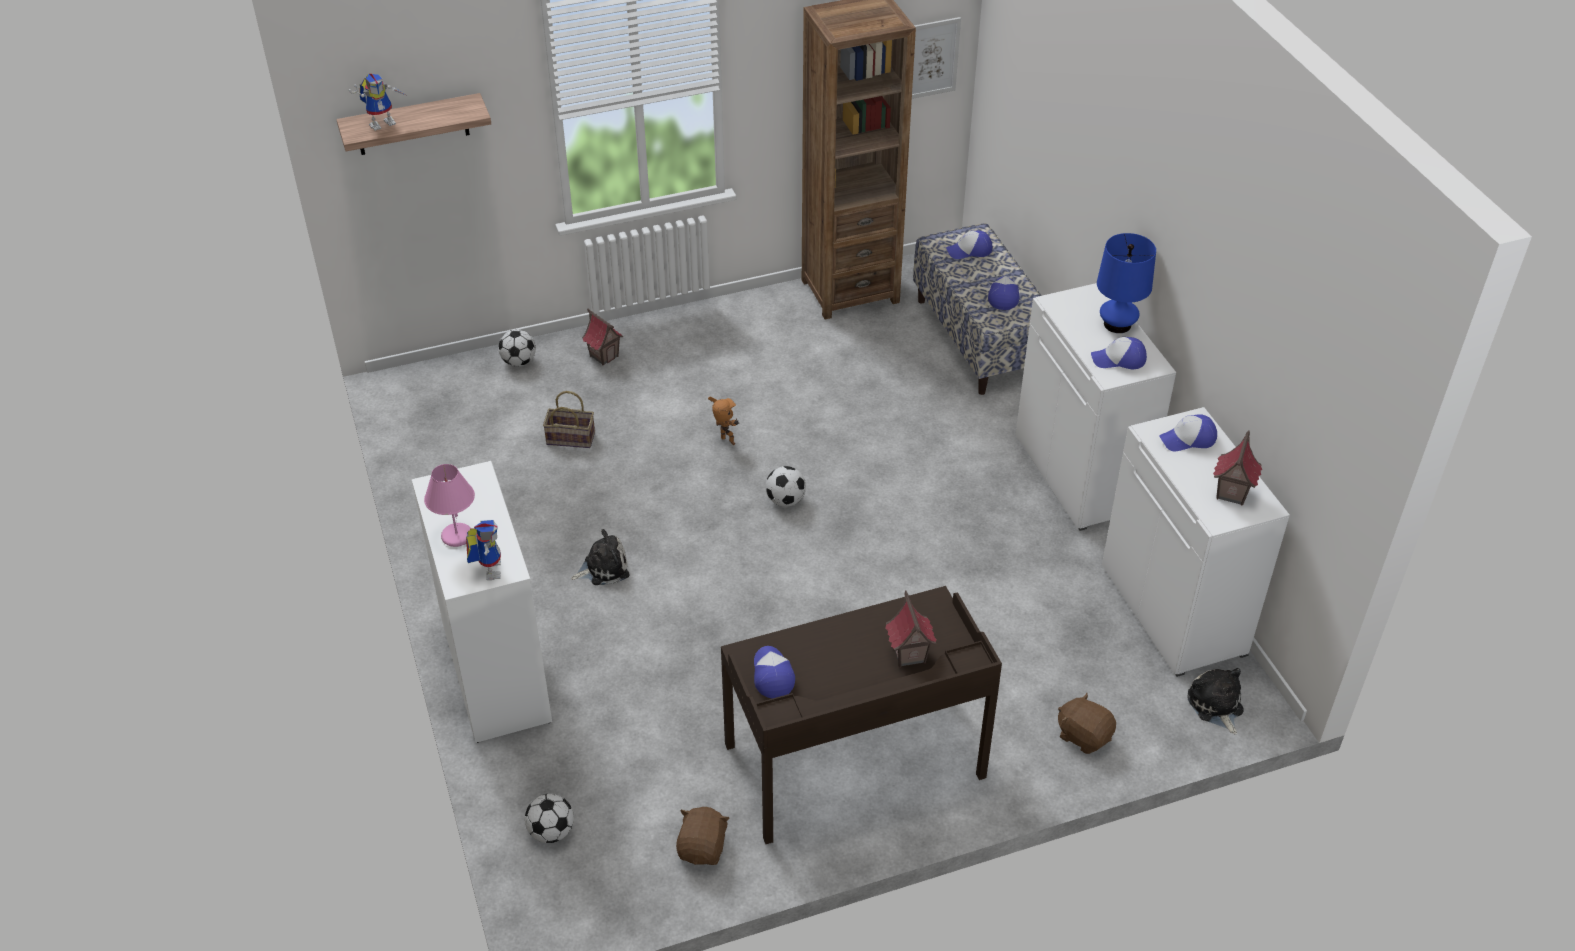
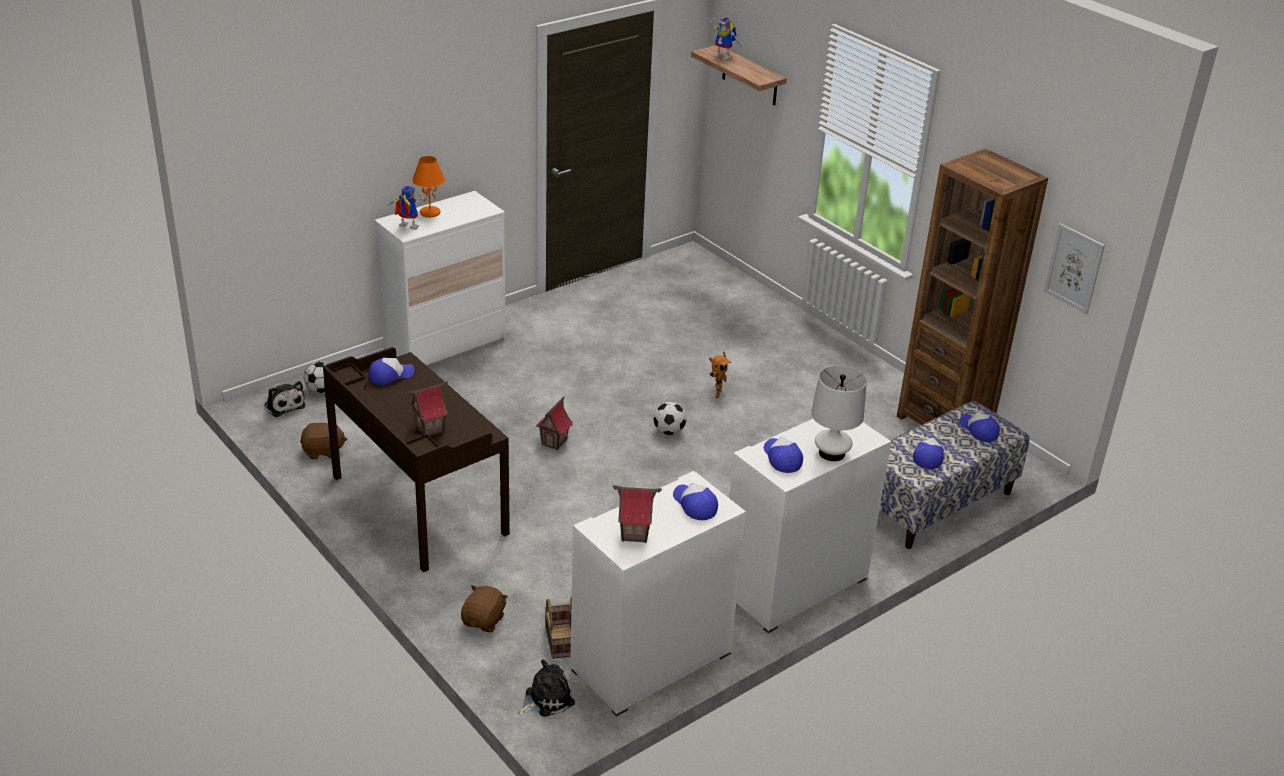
camera: 70 degrees right, 10 degrees down
(456, 536) = (430, 212): pink table lamp -> orange table lamp
(488, 568) = (406, 227): toy robot -> toy robot turned 135 degrees counterclockwise
(519, 362) = (743, 292): football -> none
(572, 438) = (679, 328): basket -> basket (562, 642)
(603, 568) = (557, 365): plush toy -> plush toy (284, 405)
(604, 356) = (775, 324): toy house -> toy house (554, 442)
(1003, 295) = (928, 456): cap -> cap turned 60 degrees counterclockwise
(1117, 324) = (831, 453): blue table lamp -> white table lamp

